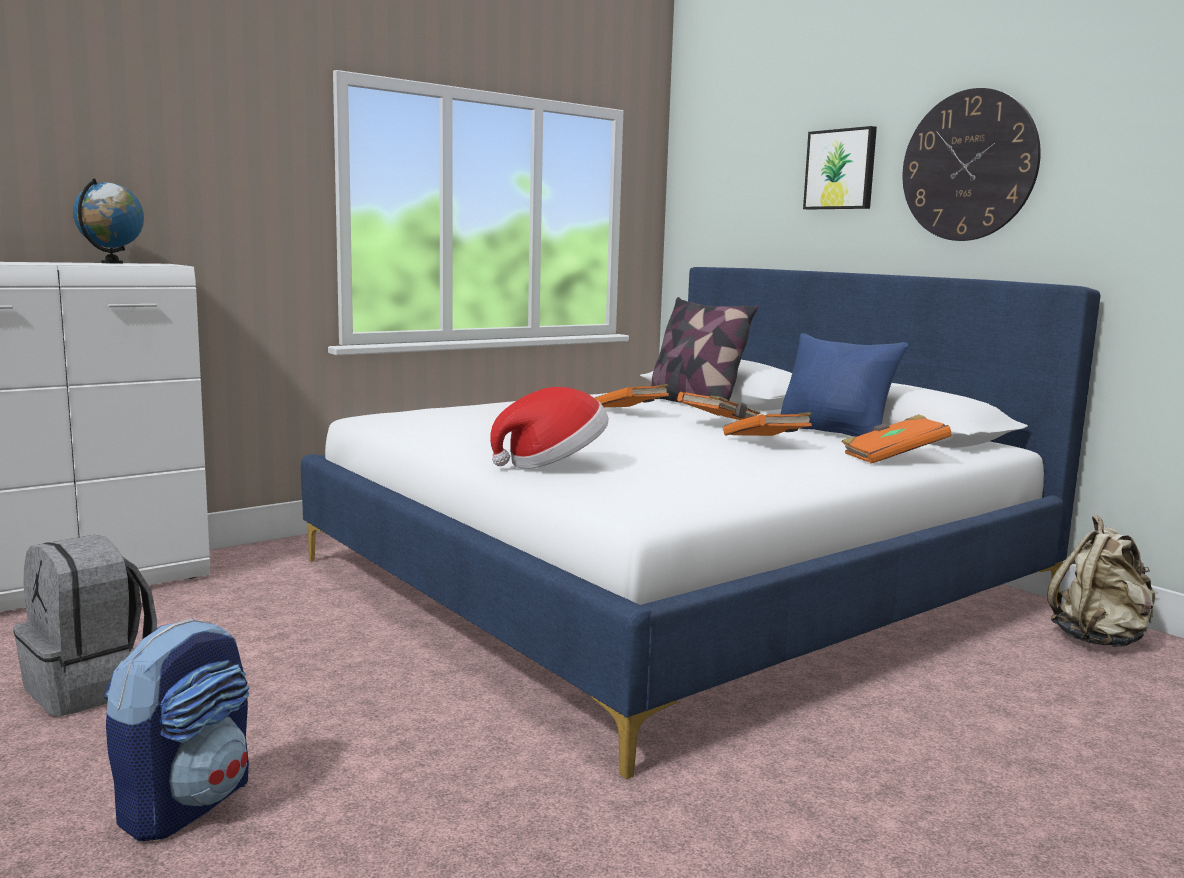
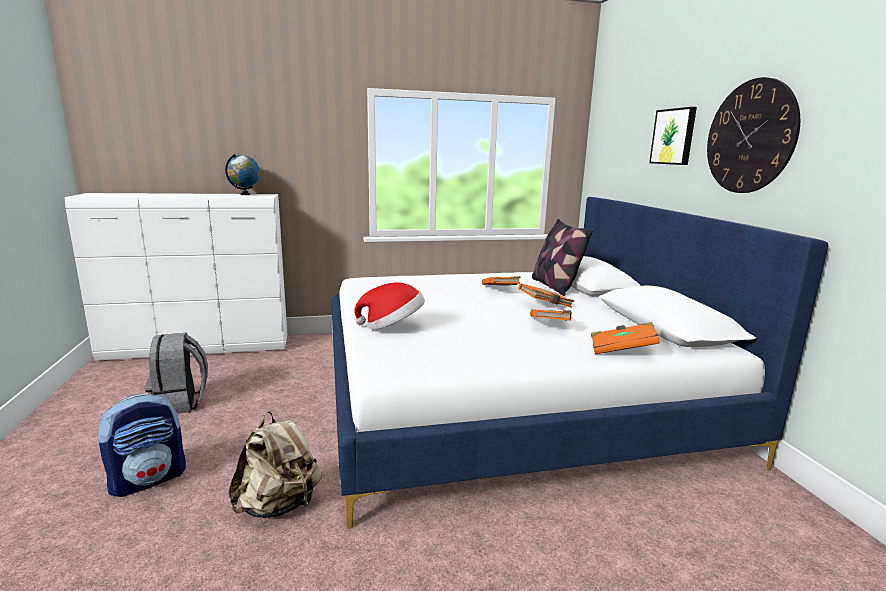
camera: 25 degrees right, 5 degrees up
(835, 433) = (613, 322): blue pillow -> none
(1099, 640) = (777, 510): beige backpack -> beige backpack (279, 505)

